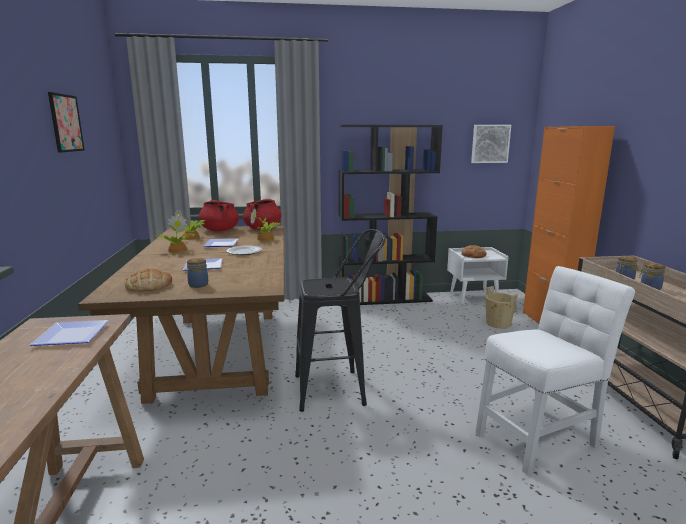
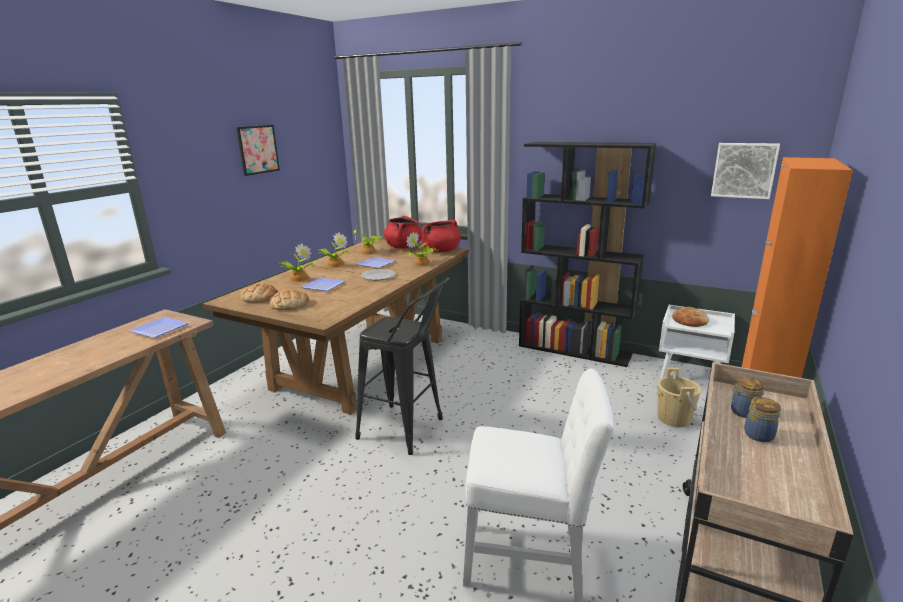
camera: 35 degrees right, 5 degrees up
(159, 266) = (298, 279): none -> potted plant
(198, 285) = (289, 304): jar -> bread

